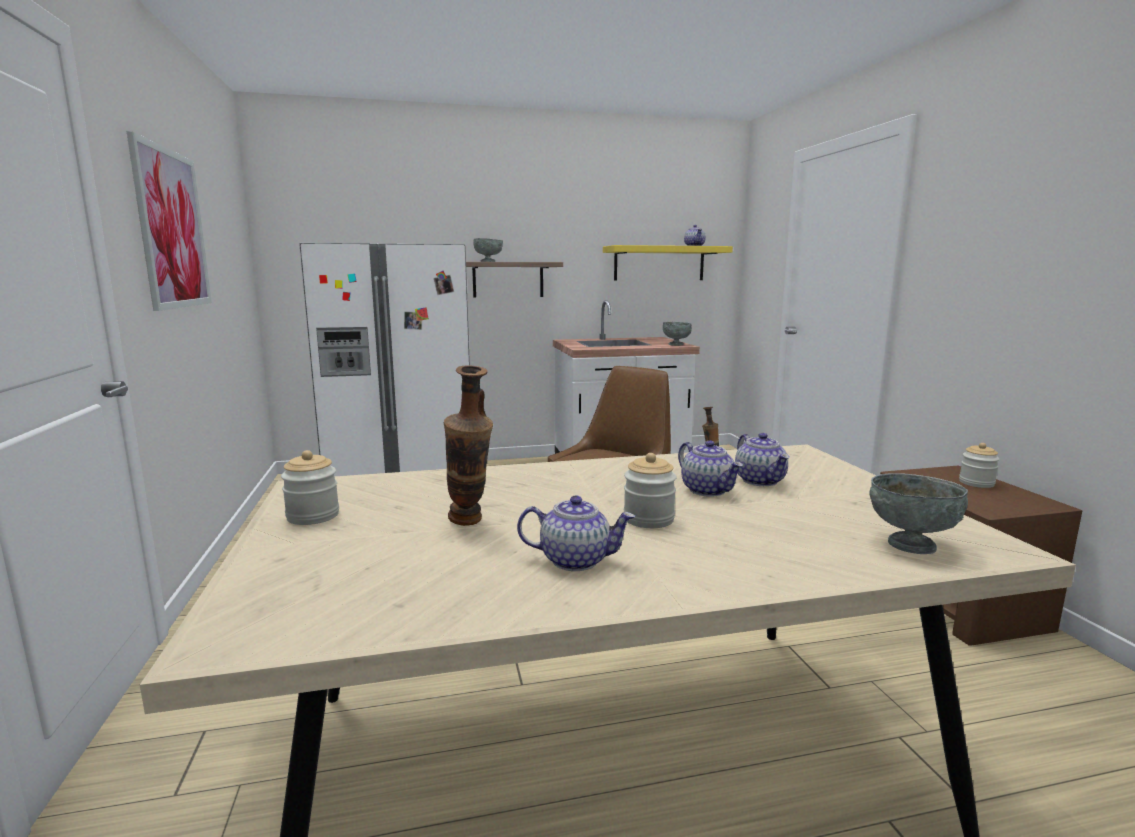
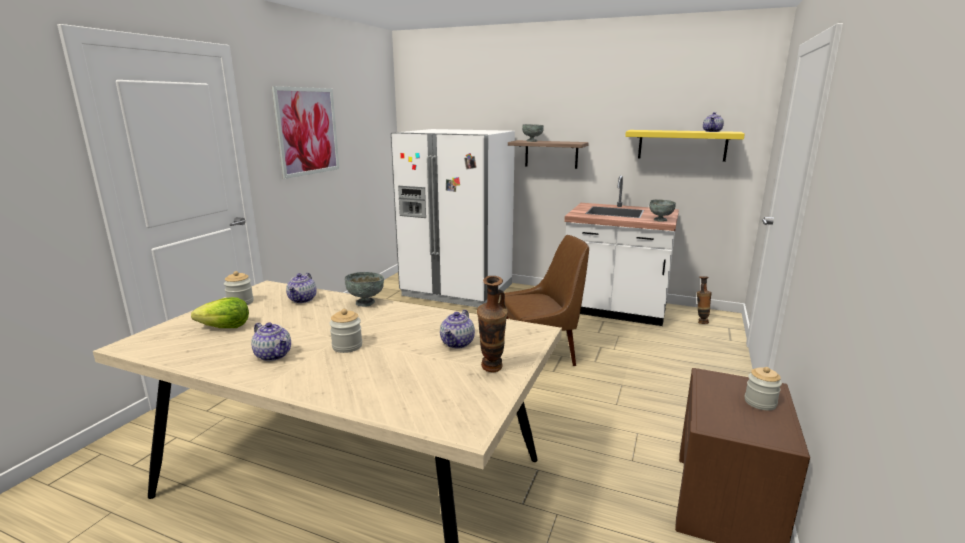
camera: 35 degrees right, 5 degrees up
(381, 553) = (225, 327): none -> lettuce
(470, 524) = (279, 324): vase -> vase (491, 371)
(708, 490) = (415, 340): teapot -> teapot (303, 300)
(910, 544) = (427, 406): grey bowl -> grey bowl (366, 303)

